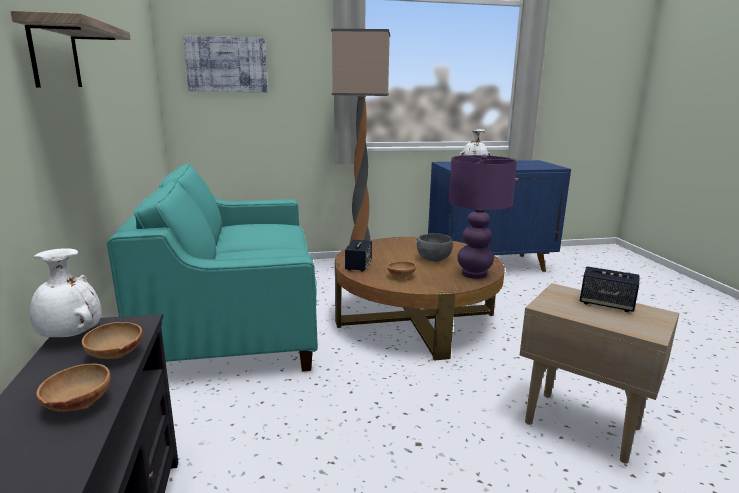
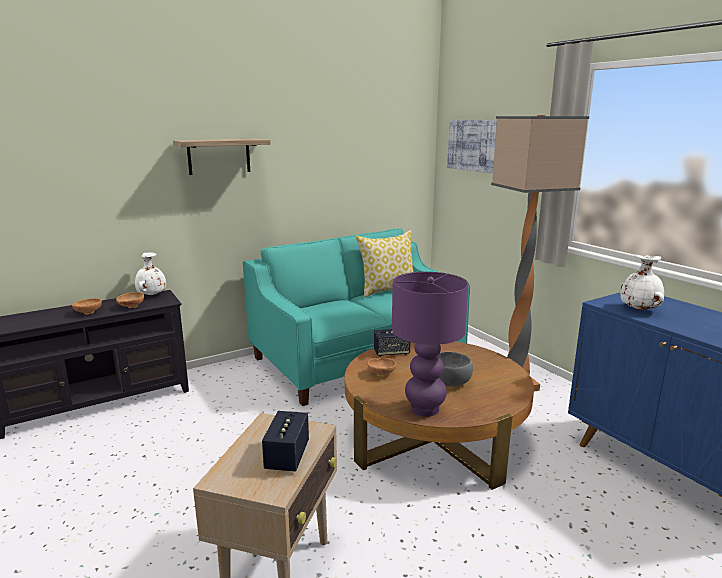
camera: 70 degrees right, 0 degrees up
(227, 232) = (388, 290): none -> pillow

